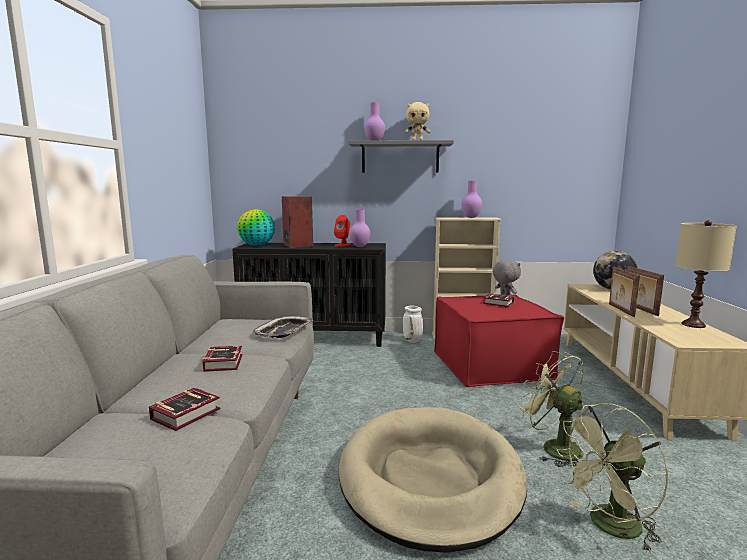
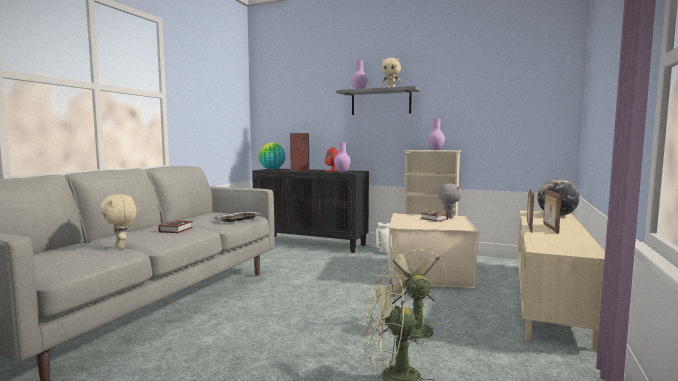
camera: 20 degrees right, 5 degrees down
(189, 413) = (121, 246): book -> beige plush toy
(430, 478) = (295, 329): beige dog bed -> none
(491, 365) = (429, 273): red ottoman -> beige ottoman
(693, 324) = (579, 241): beige table lamp -> none

